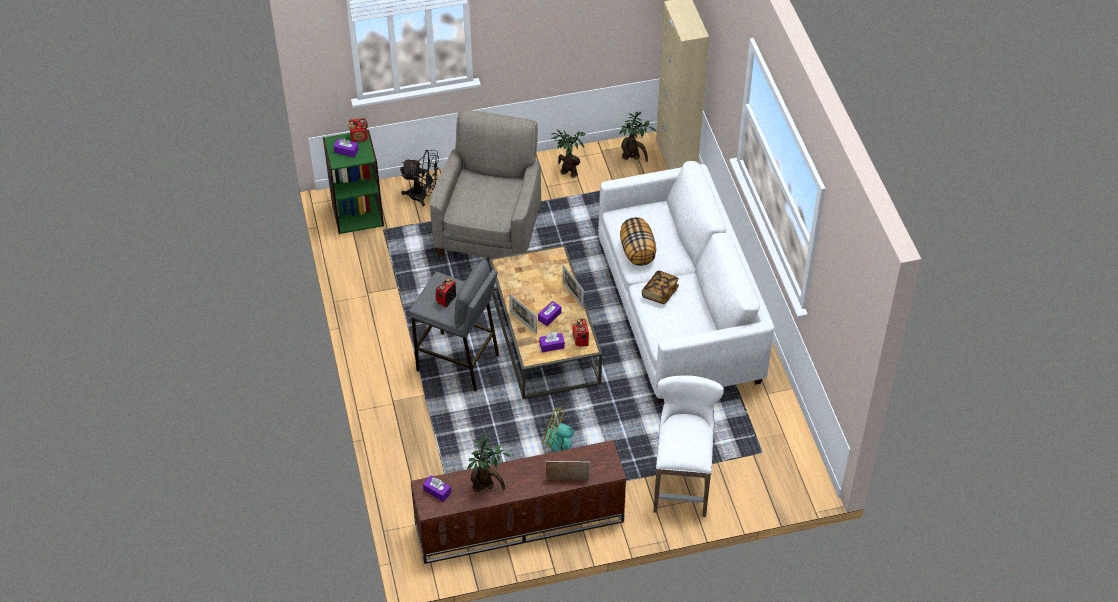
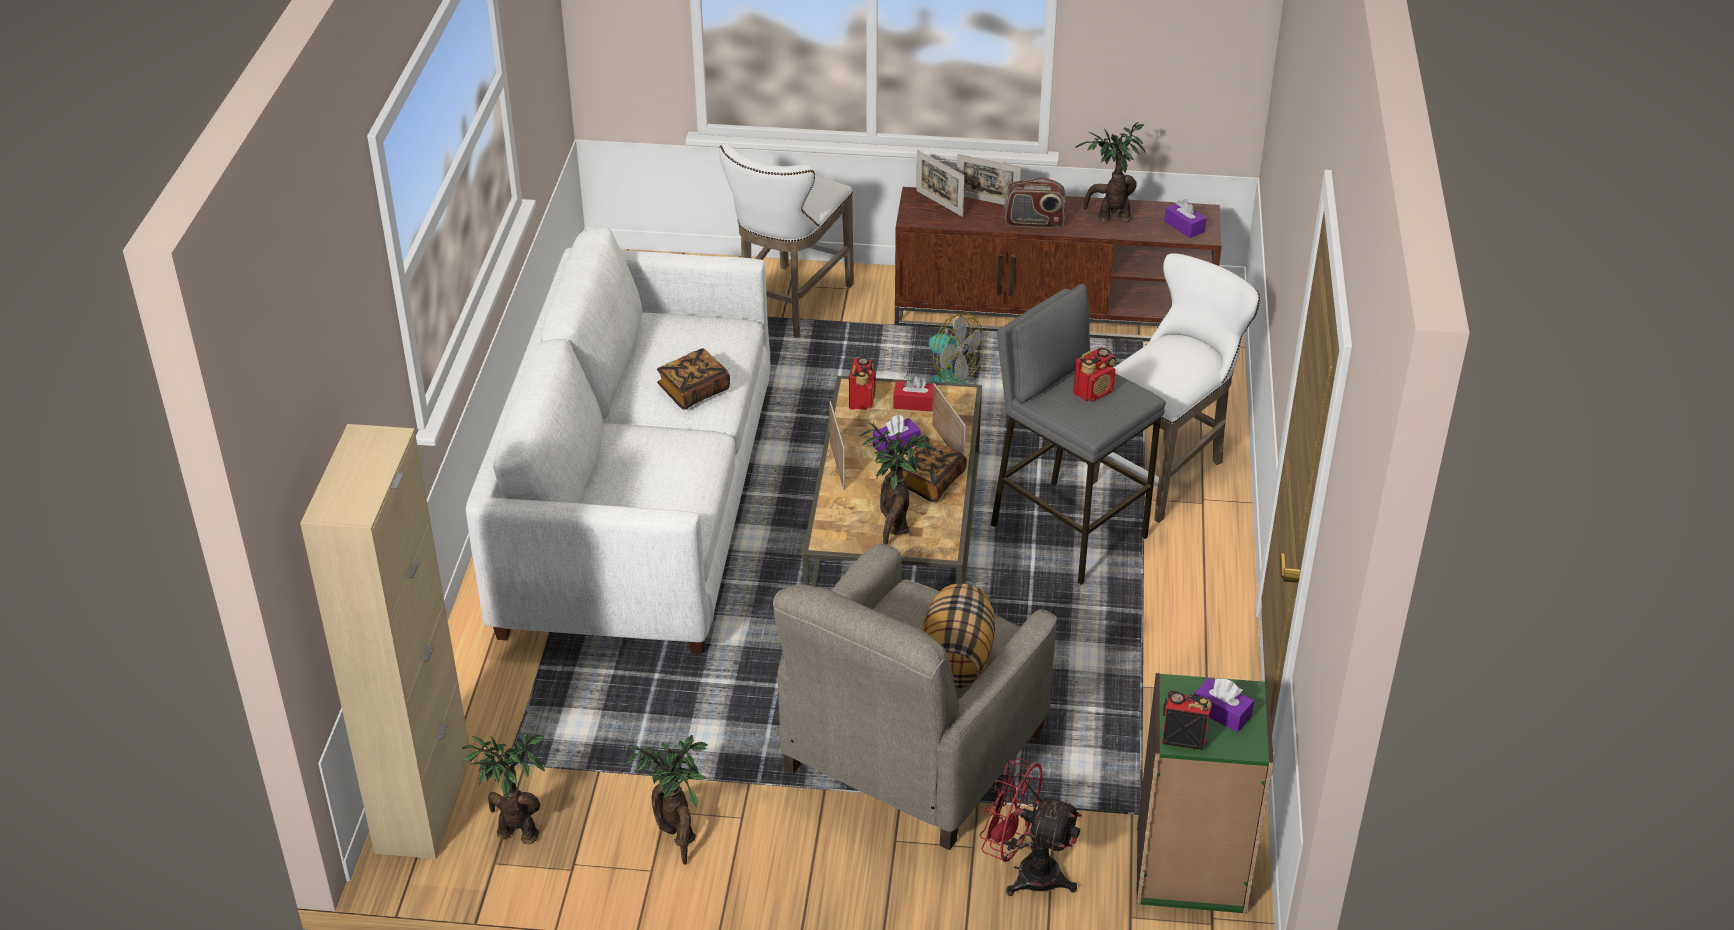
camera: 160 degrees left, 10 degrees down
(418, 417) = (1164, 471): none -> white stool
(423, 195) = (1026, 872): black fan -> red fan
(523, 299) = (930, 481): none -> book
(528, 269) = (895, 527): none -> potted plant
(531, 468) = (1034, 222): none -> radio
(552, 345) = (915, 403): purple tissue box -> red tissue box
(596, 468) = (939, 203): none -> picture frame
(637, 252) = (688, 459): pillow -> pillow (955, 659)

